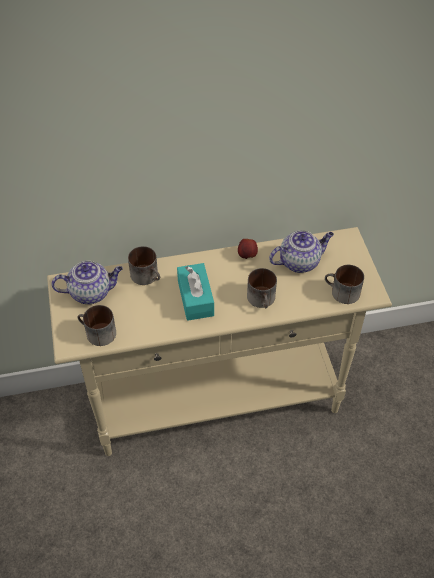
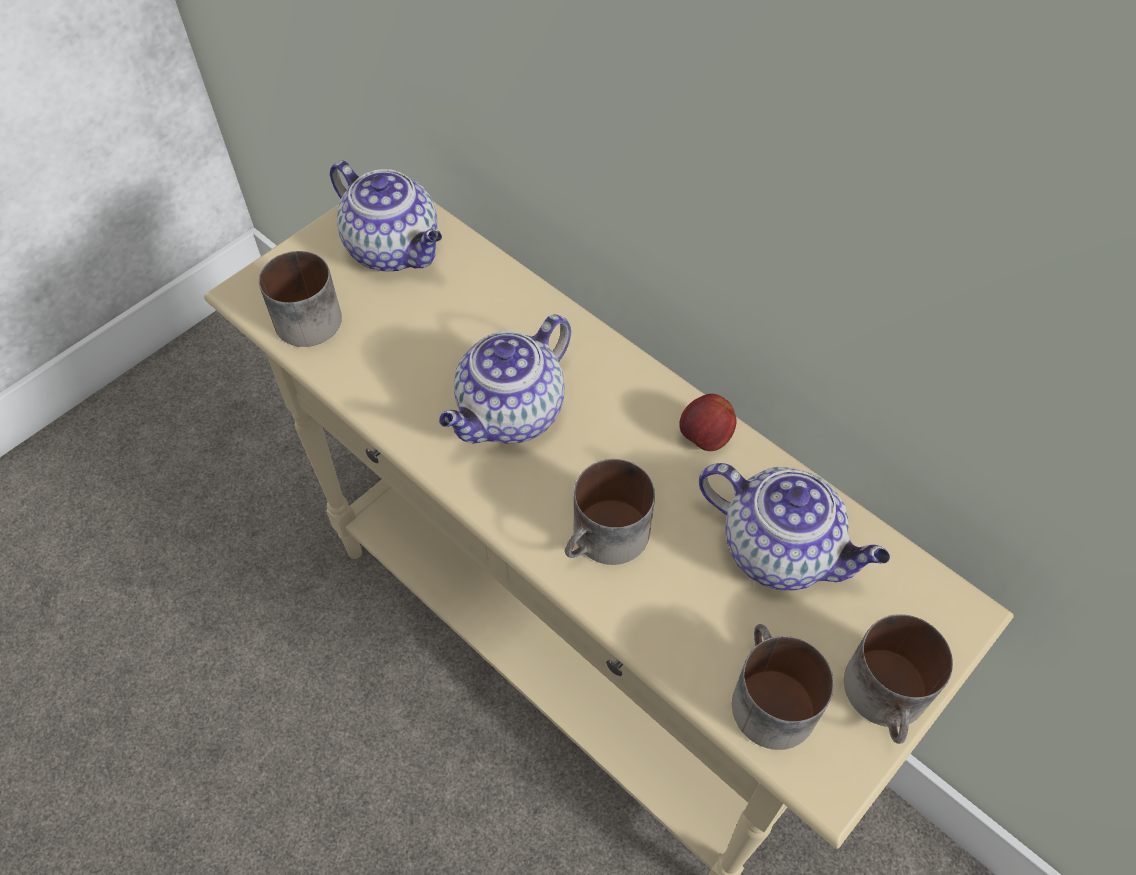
camera: 55 degrees right, 5 degrees up
(147, 276) = (503, 306): mug -> mug (889, 698)
(195, 298) = (510, 415): turquoise tissue box -> teapot

